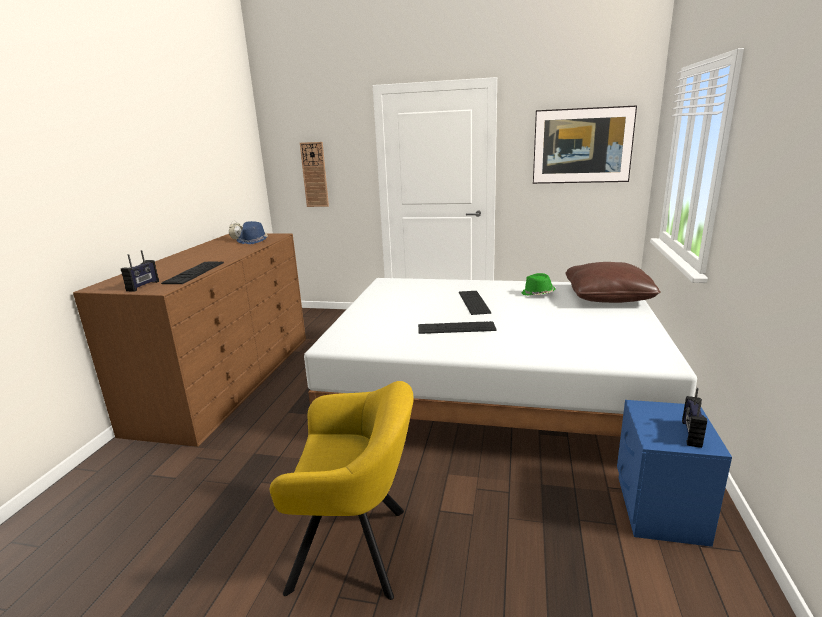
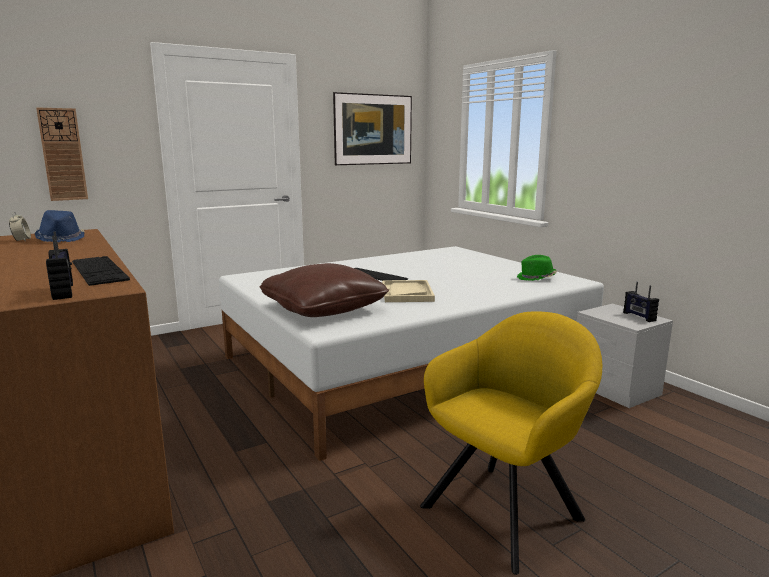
camera: 45 degrees left, 5 degrees down
(456, 328) = (406, 293): keyboard -> beige tray
(537, 294) = (410, 262): green hat -> green hat (536, 278)
(607, 297) = (461, 255): brown pillow -> brown pillow (324, 309)
(660, 509) = (615, 389): blue nightstand -> grey nightstand

